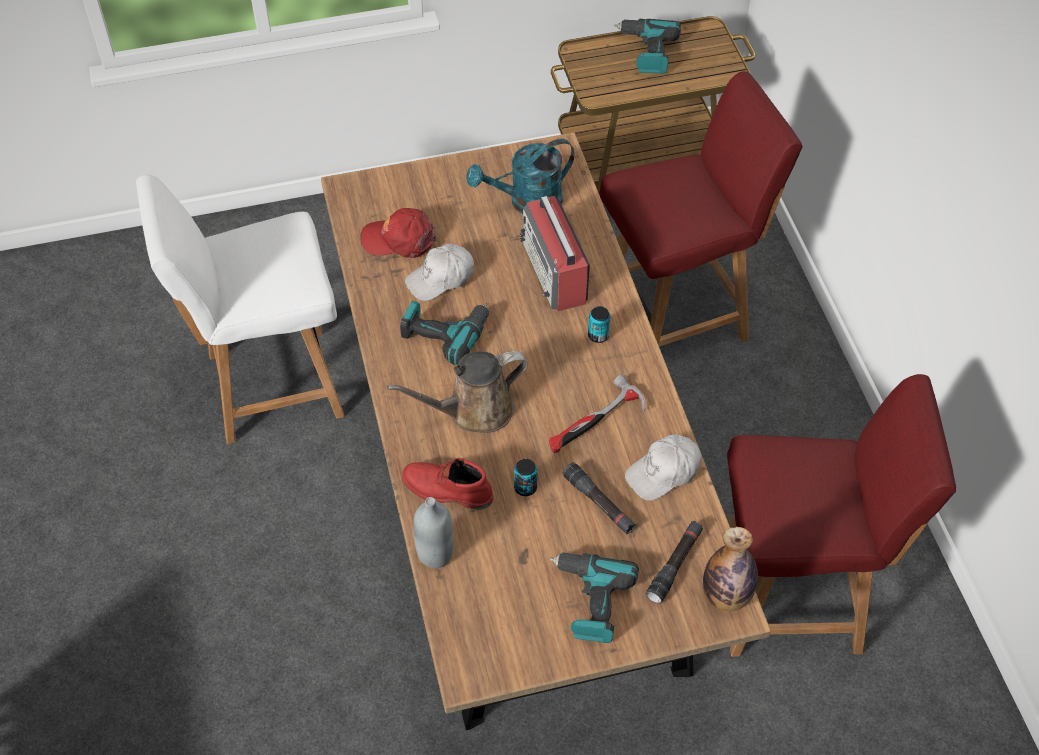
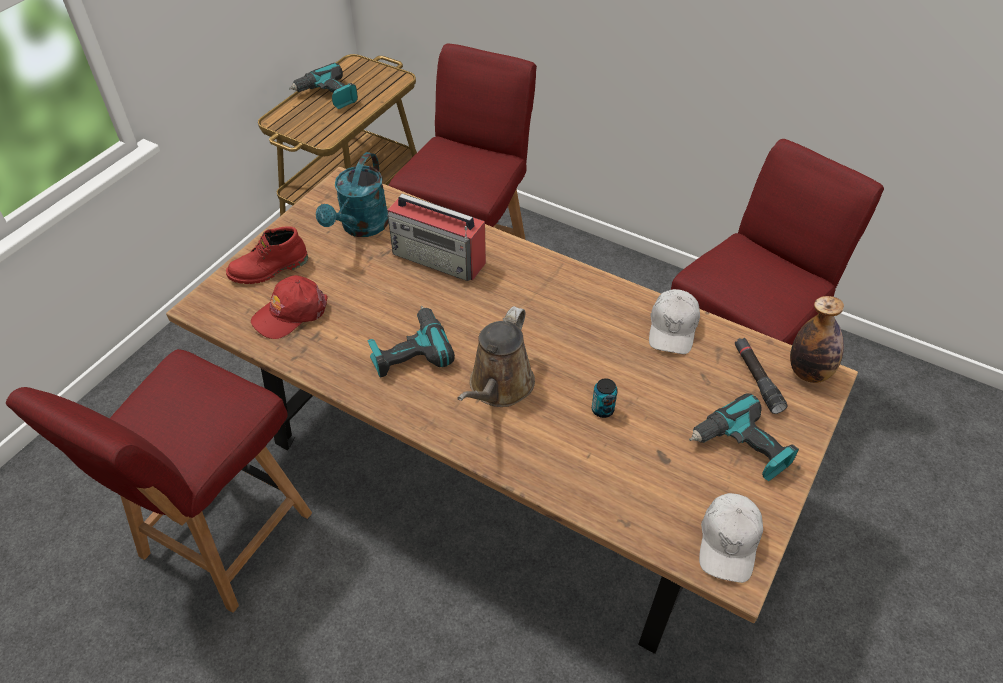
camera: 45 degrees left, 5 degrees down
(271, 385) = (223, 537): white chair -> red chair
(435, 554) = (603, 510): grey bottle -> none
(441, 278) = (358, 317): white cap -> white cap (729, 542)
(446, 491) = (552, 459): red boot -> red boot (269, 270)
(595, 423) = (591, 331): hammer -> none
(598, 335) = (519, 276): can -> none
(599, 503) = (661, 380): black flashlight -> none

